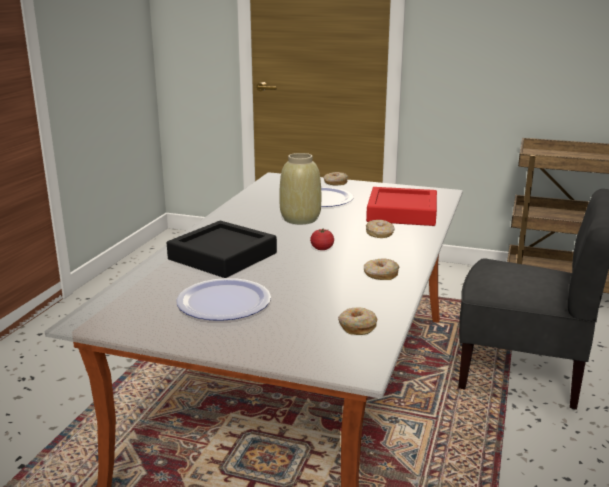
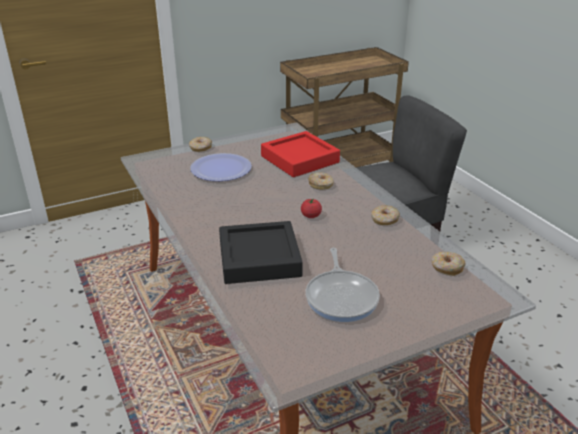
camera: 45 degrees left, 10 degrees up
(224, 302) = (341, 297): plate -> frying pan
(300, 219) = (244, 195): beige vase -> none

